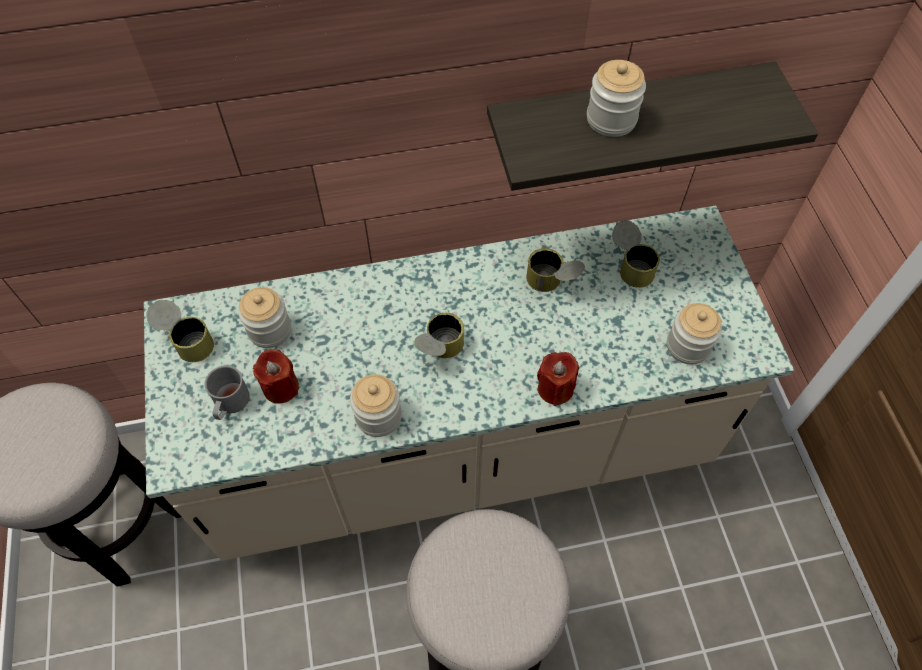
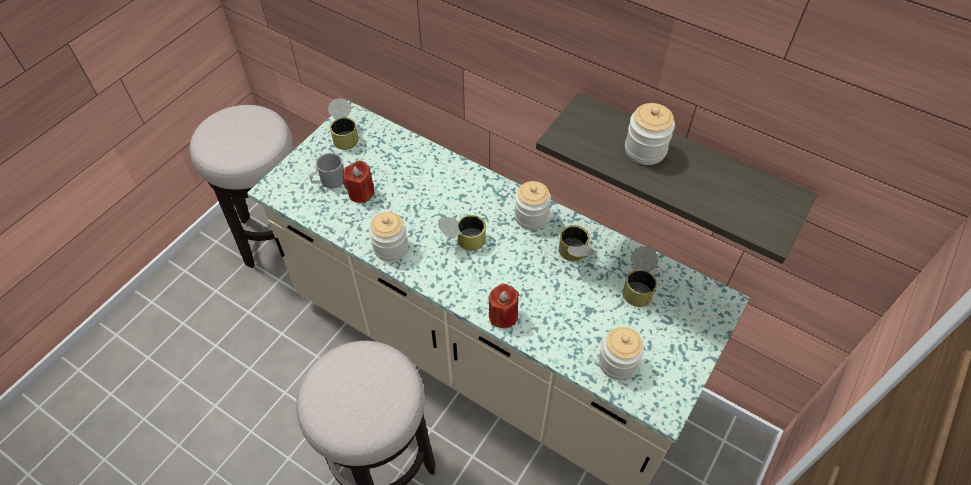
camera: 45 degrees right, 5 degrees down
(269, 330) = (389, 160): jar -> jar (531, 216)

